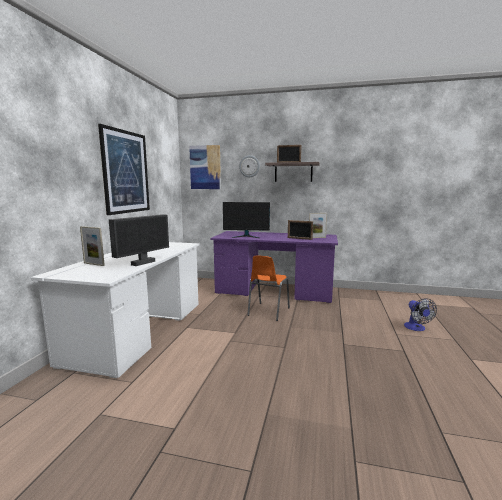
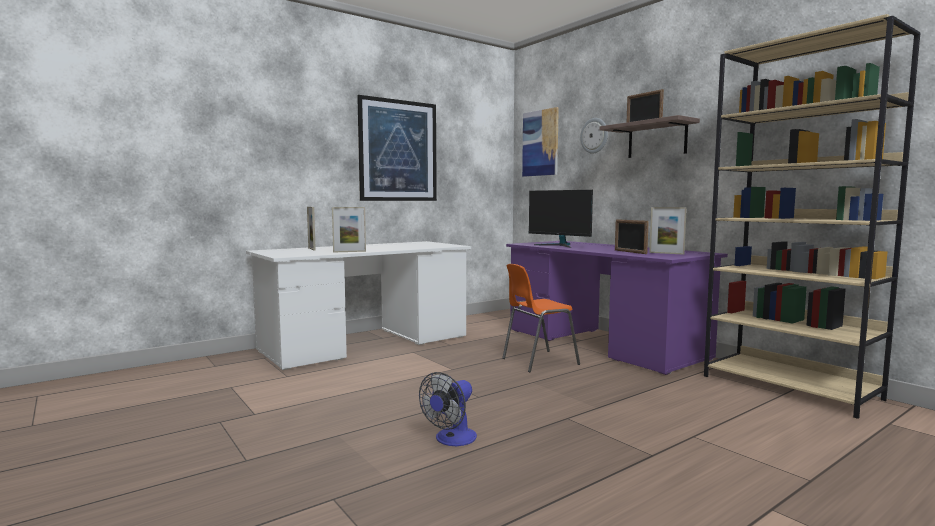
camera: 40 degrees right, 5 degrees down
(142, 263) = (349, 251): monitor -> picture frame
(377, 296) = (790, 387): none -> beige bookcase
(416, 328) = (760, 443): fan -> fan (451, 440)

